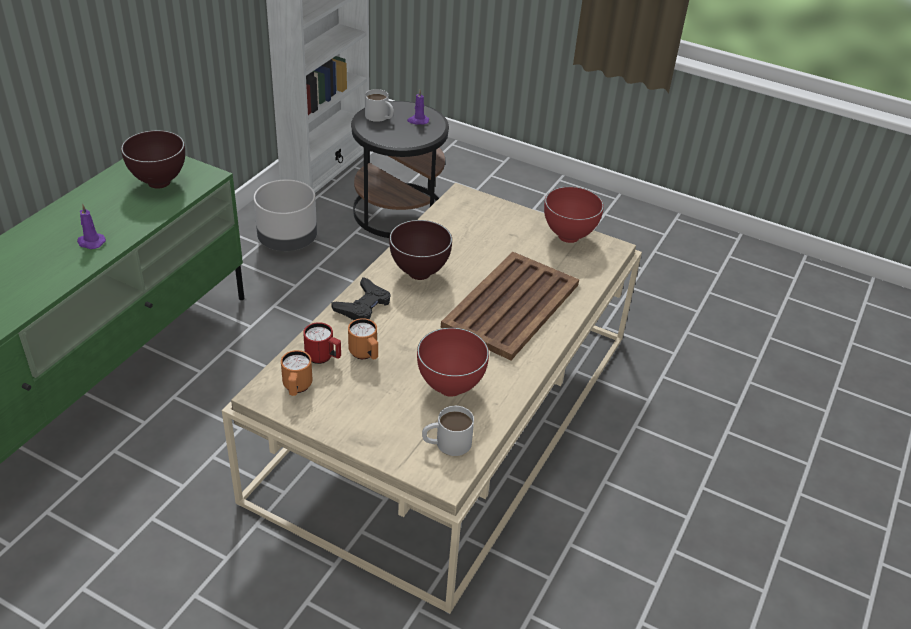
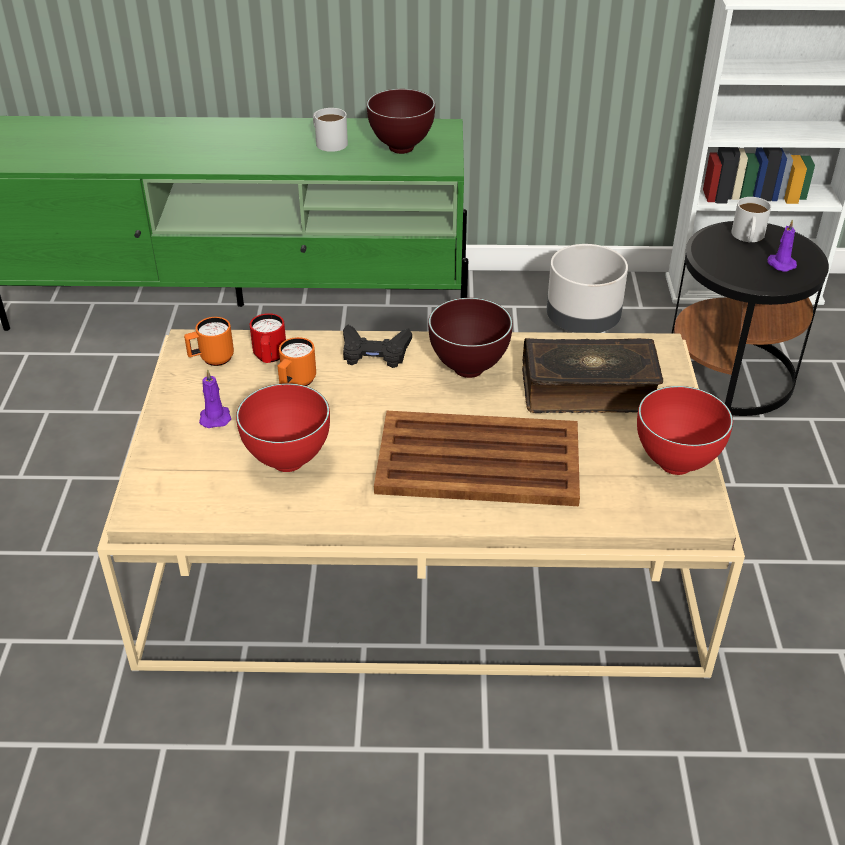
camera: 65 degrees right, 0 degrees up
(90, 242) = (279, 155): purple candle -> purple candle (215, 417)
(446, 443) = (197, 490): white mug -> white mug (328, 141)
(479, 237) = (588, 389): none -> book

